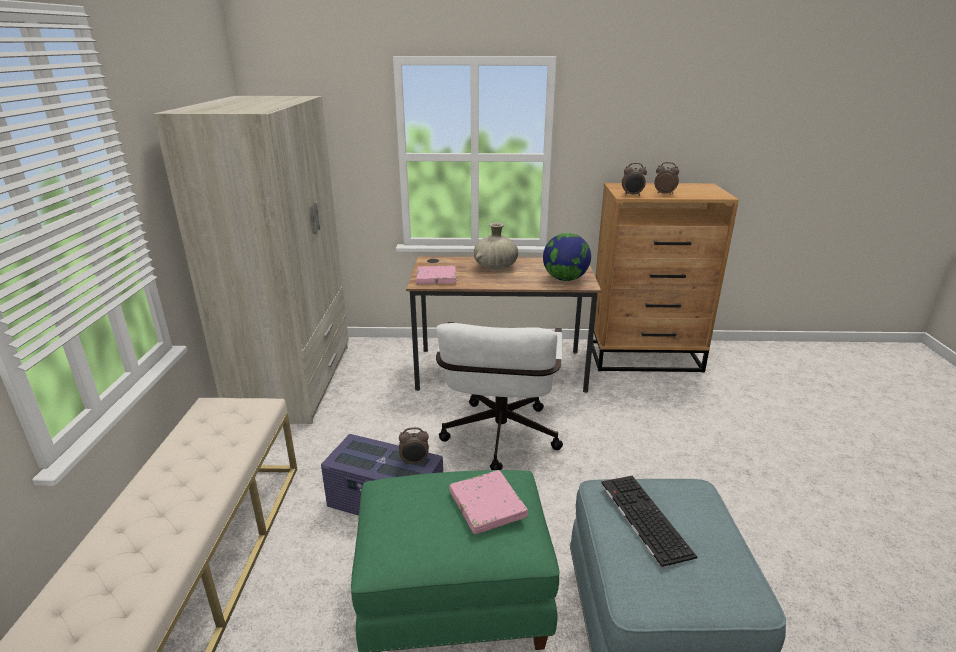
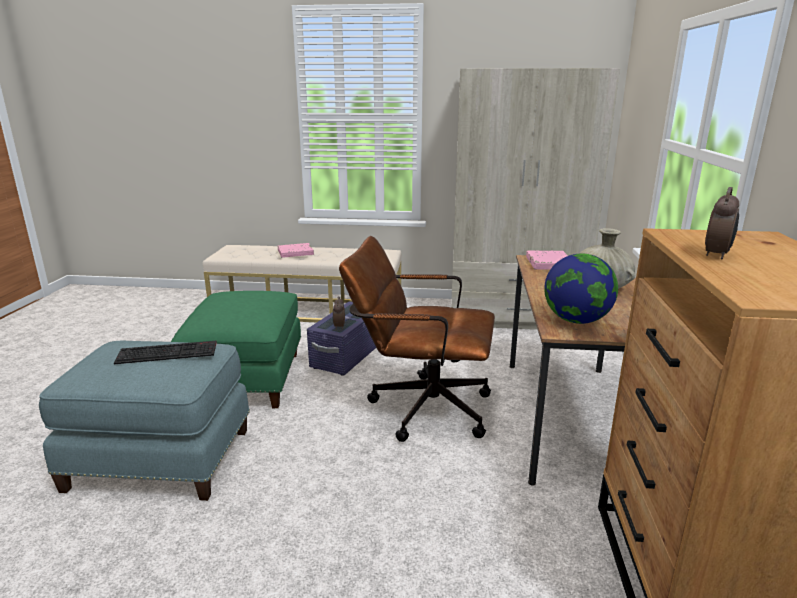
camera: 95 degrees right, 5 degrees down
(487, 505) = (232, 311): pink book -> pink book (295, 253)
(499, 441) = (420, 407): white office chair -> brown office chair
(632, 195) = (679, 236): alarm clock -> none

